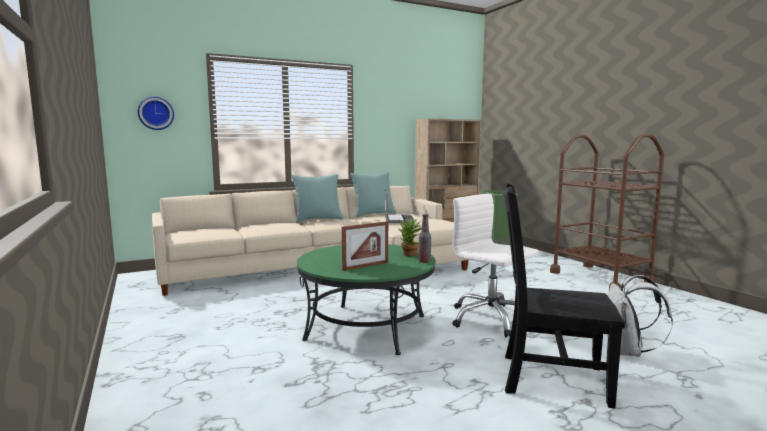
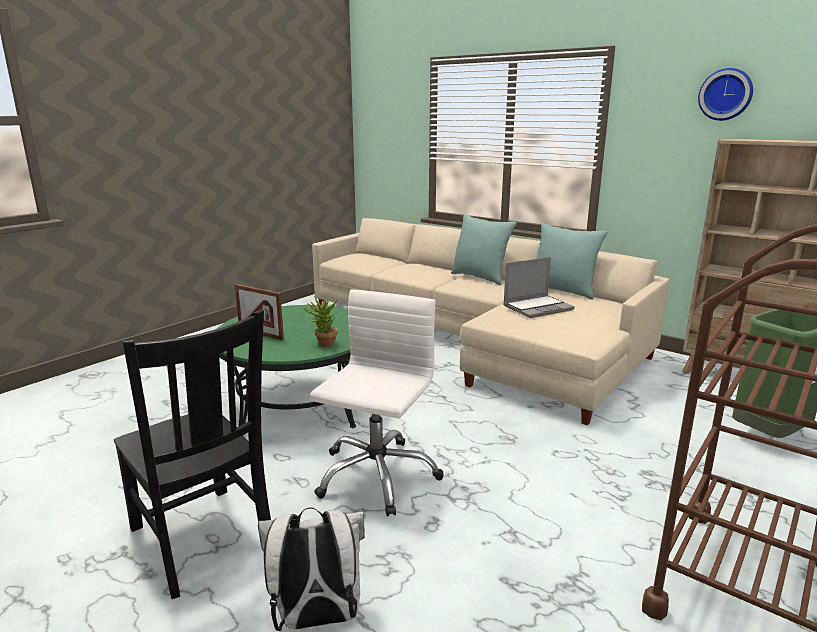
camera: 65 degrees right, 10 degrees up
(156, 113) = (387, 129): wall clock -> wall clock (726, 94)
(424, 261) = (297, 355): bottle -> none
(549, 378) = (203, 541): black chair -> black chair turned 150 degrees clockwise

